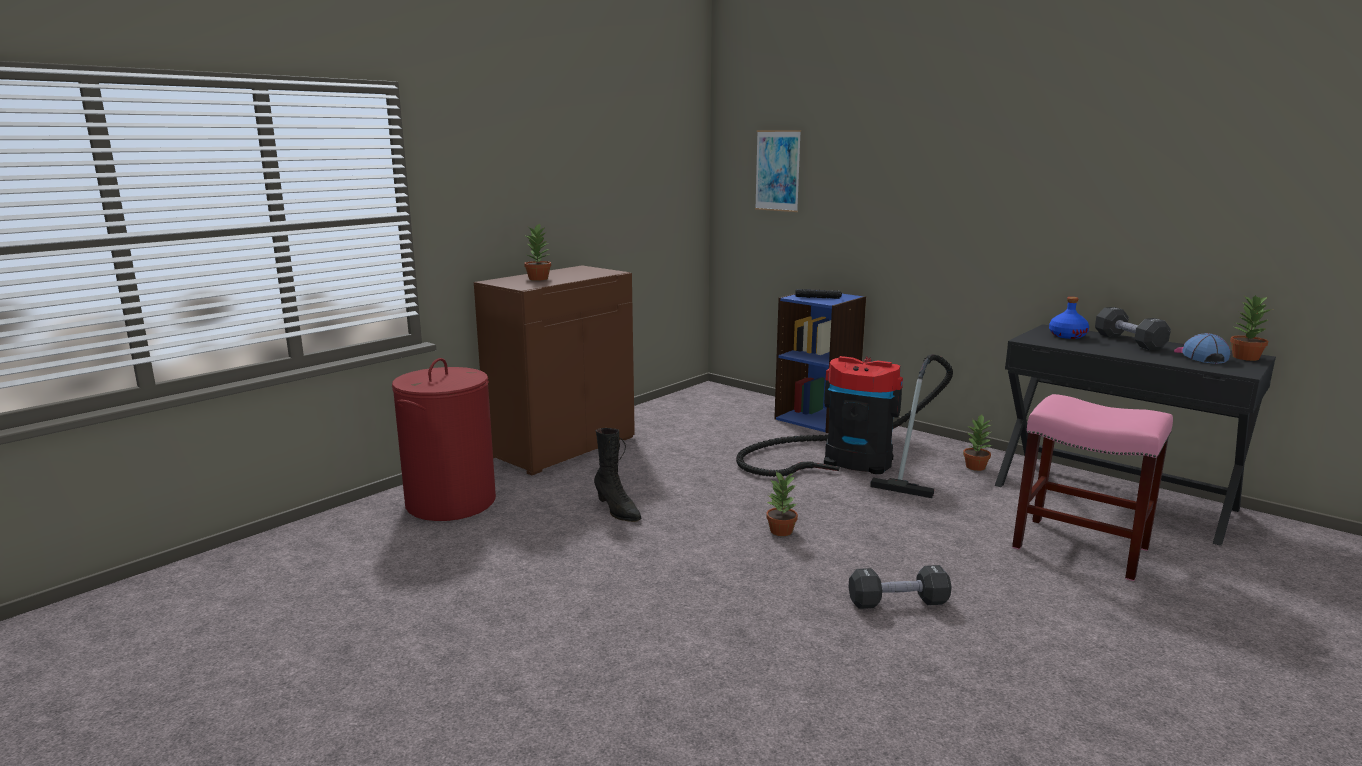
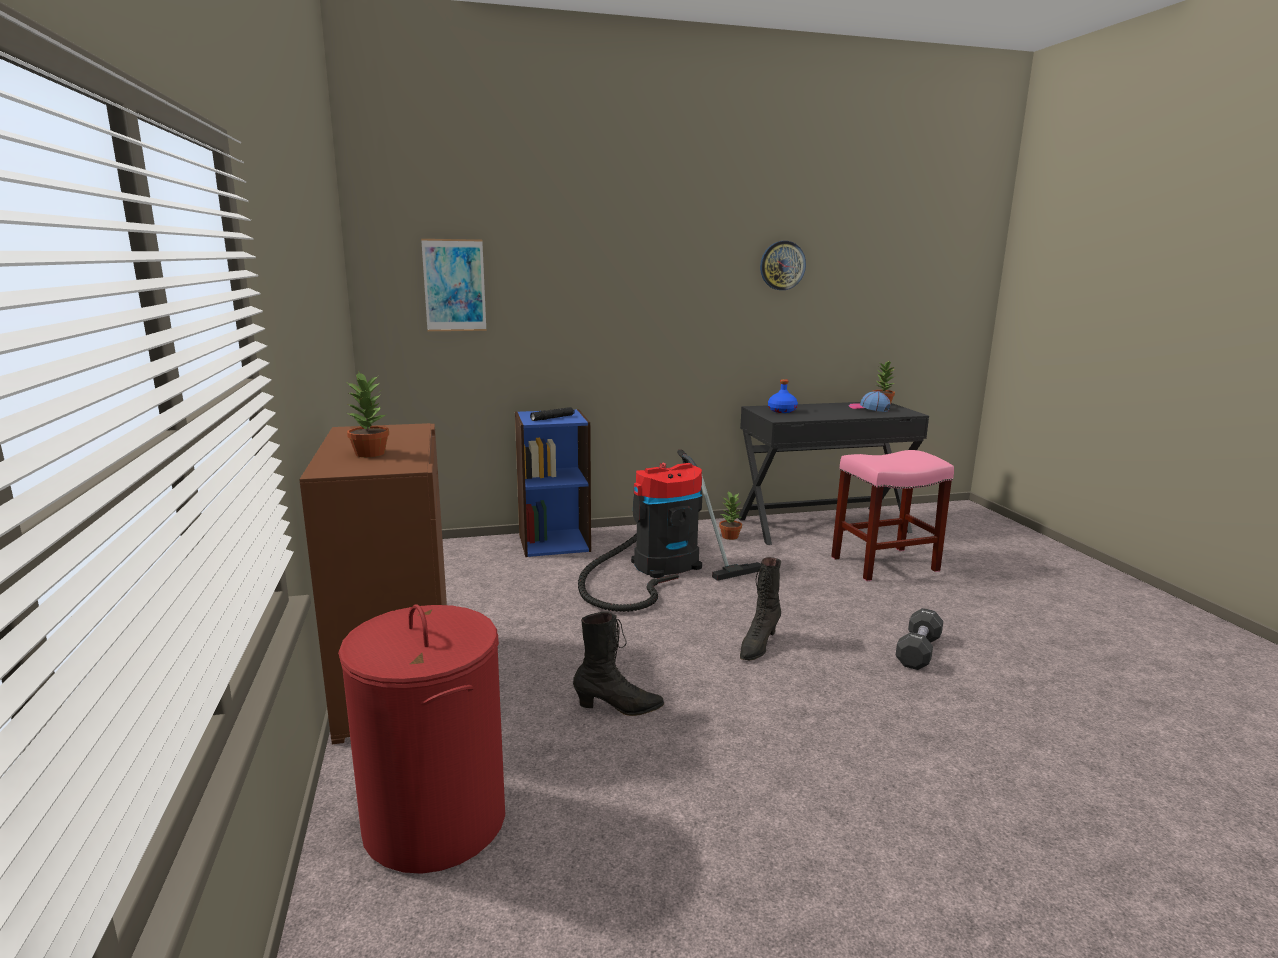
camera: 55 degrees left, 0 degrees up
(781, 531) = (758, 646): potted plant -> black boot
(1115, 155) = (782, 265): none -> wall clock
(1129, 341) = (816, 407): black dumbbell -> none

